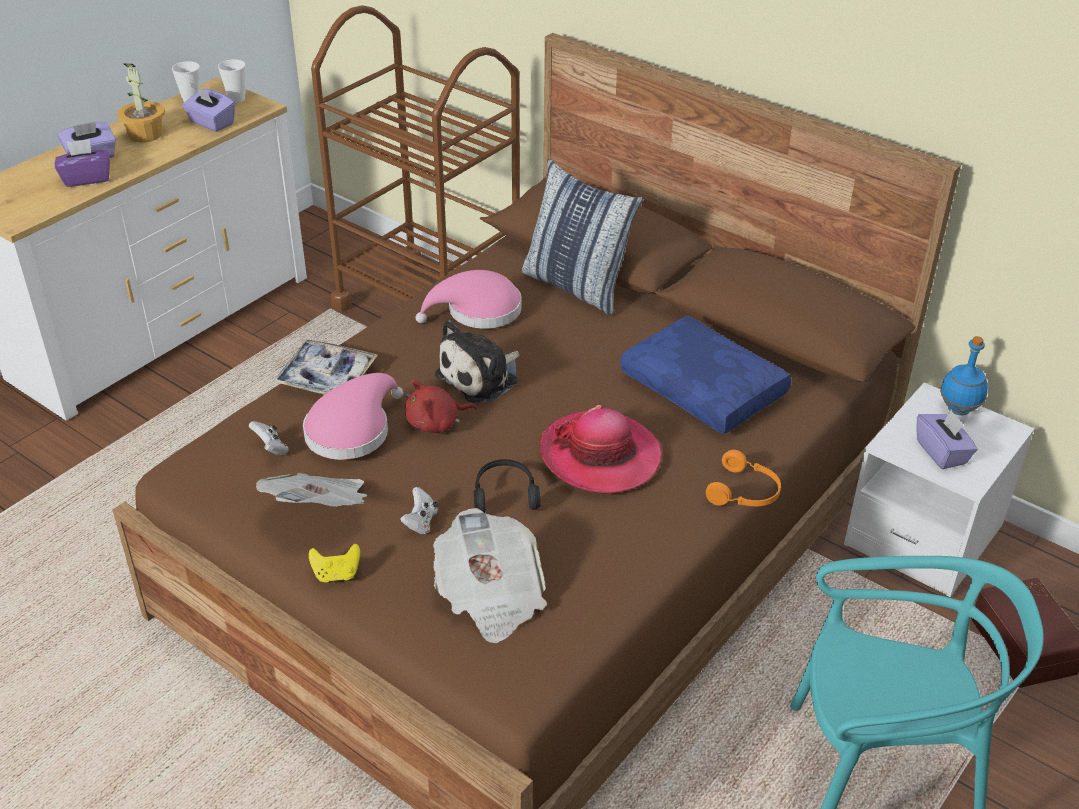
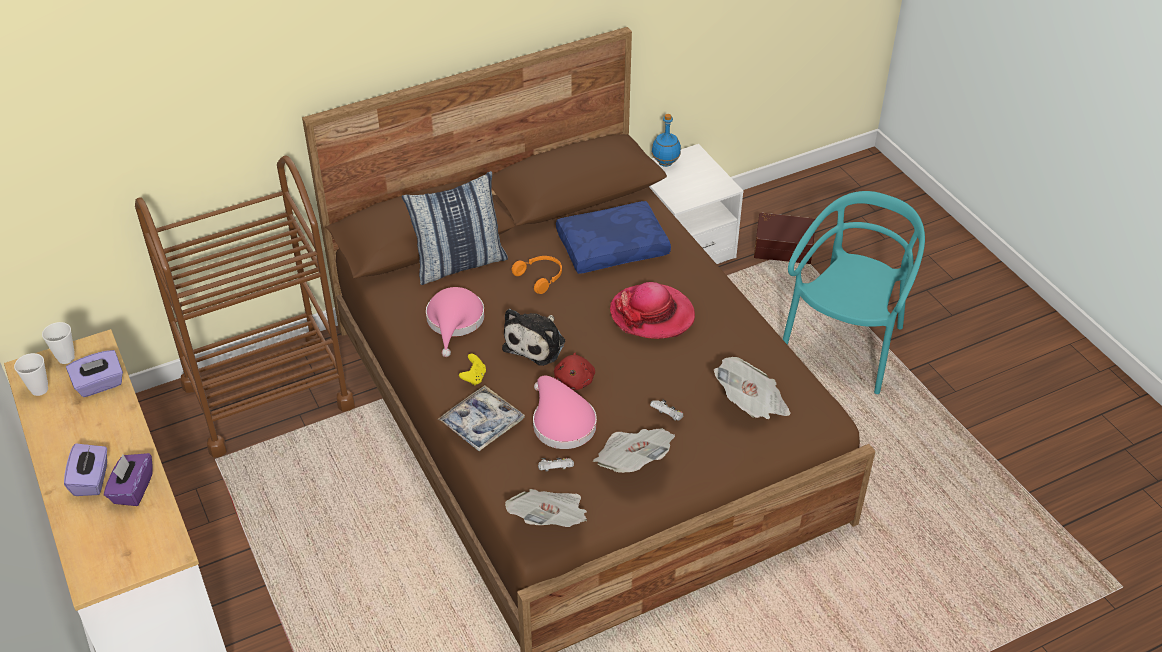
camera: 65 degrees left, 5 degrees up
(145, 135) = (80, 434): potted plant -> none
(192, 469) = (550, 521): none -> newspaper
(336, 574) = (695, 470): yellow game controller -> yellow game controller (474, 377)
(481, 377) = (536, 343): plush toy -> plush toy turned 45 degrees clockwise
(505, 493) = (662, 369): black headphones -> none
(745, 492) = (718, 267): orange headphones -> orange headphones (541, 277)
(942, 452) = (697, 186): purple tissue box -> none

